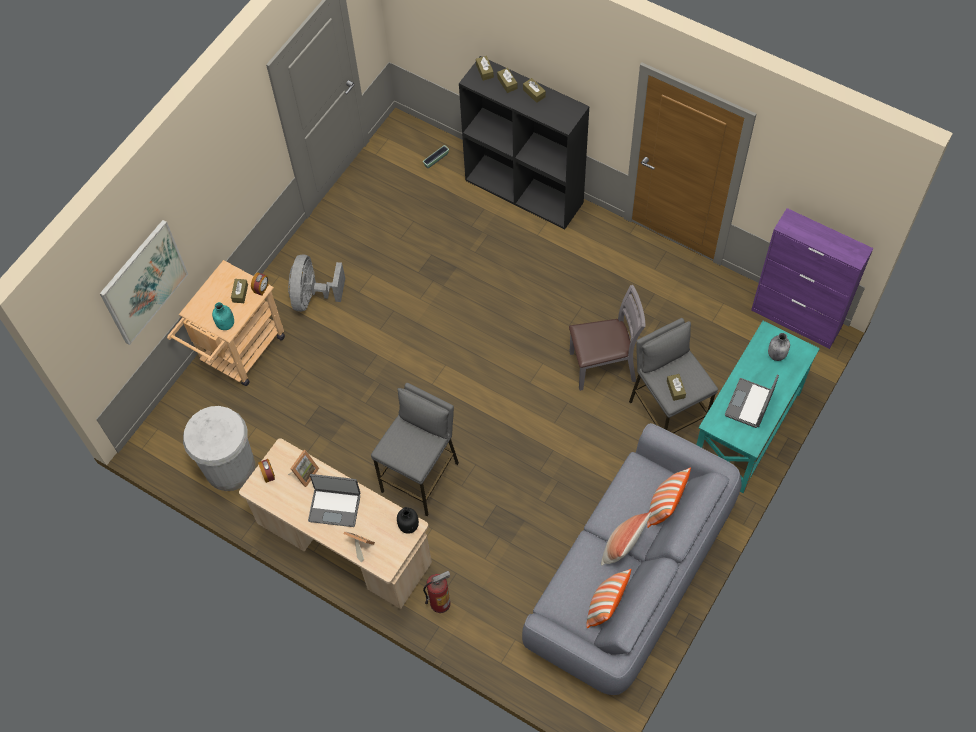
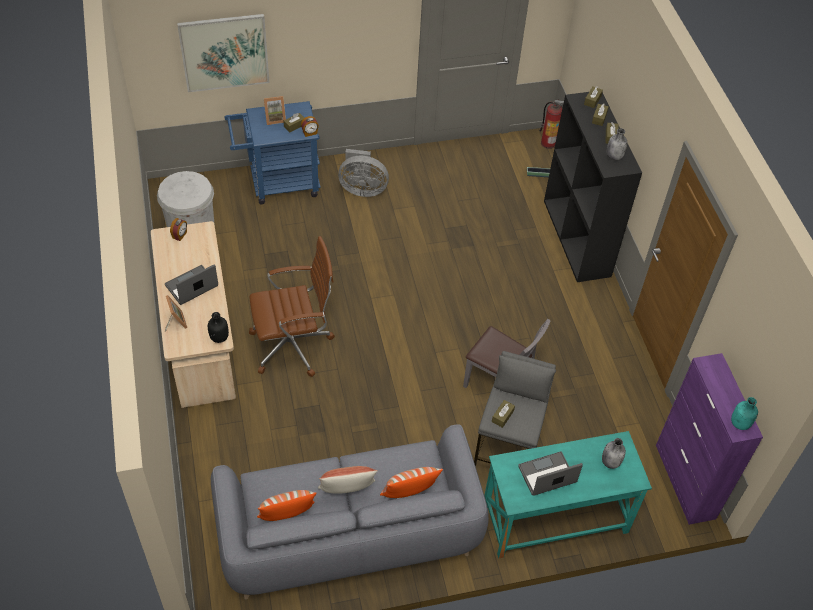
camera: 40 degrees right, 10 degrees down
(226, 324) = (264, 135): turquoise bottle -> turquoise bottle (740, 424)
(238, 354) = (277, 184): beige cart -> blue cart
(304, 473) = (200, 253): picture frame -> picture frame (275, 118)
(313, 296) = (362, 189): grey fan -> grey fan turned 135 degrees counterclockwise
(335, 507) = (192, 287): laptop -> laptop turned 90 degrees clockwise
(421, 477) = (294, 345): grey stool -> brown office chair
(440, 603) = (210, 428): fire extinguisher -> fire extinguisher (548, 143)
(555, 109) = (614, 156): none -> grey bottle

